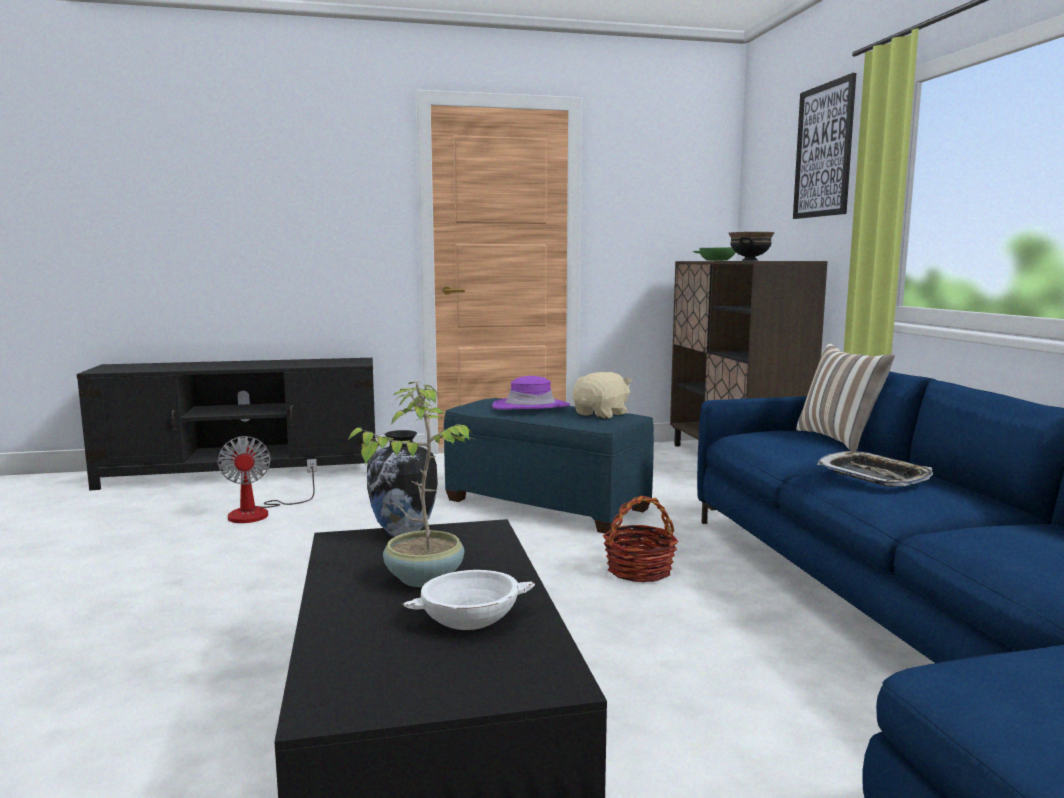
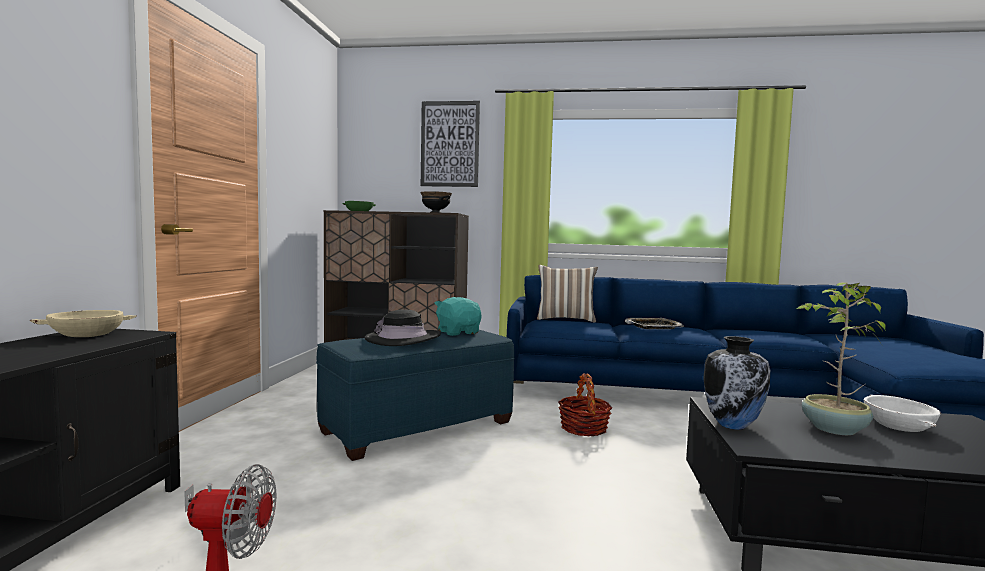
camera: 70 degrees left, 5 degrees down
(347, 360) = (87, 334): none -> beige bowl
(531, 406) = (403, 339): purple hat -> black hat
(602, 414) = (458, 332): beige plush toy -> turquoise plush toy

